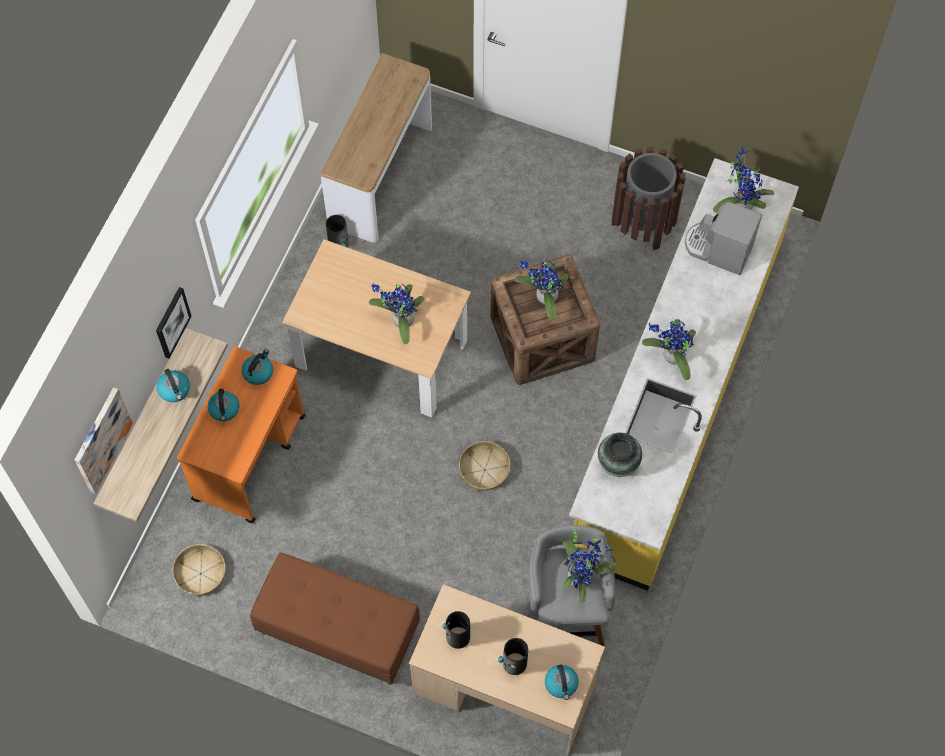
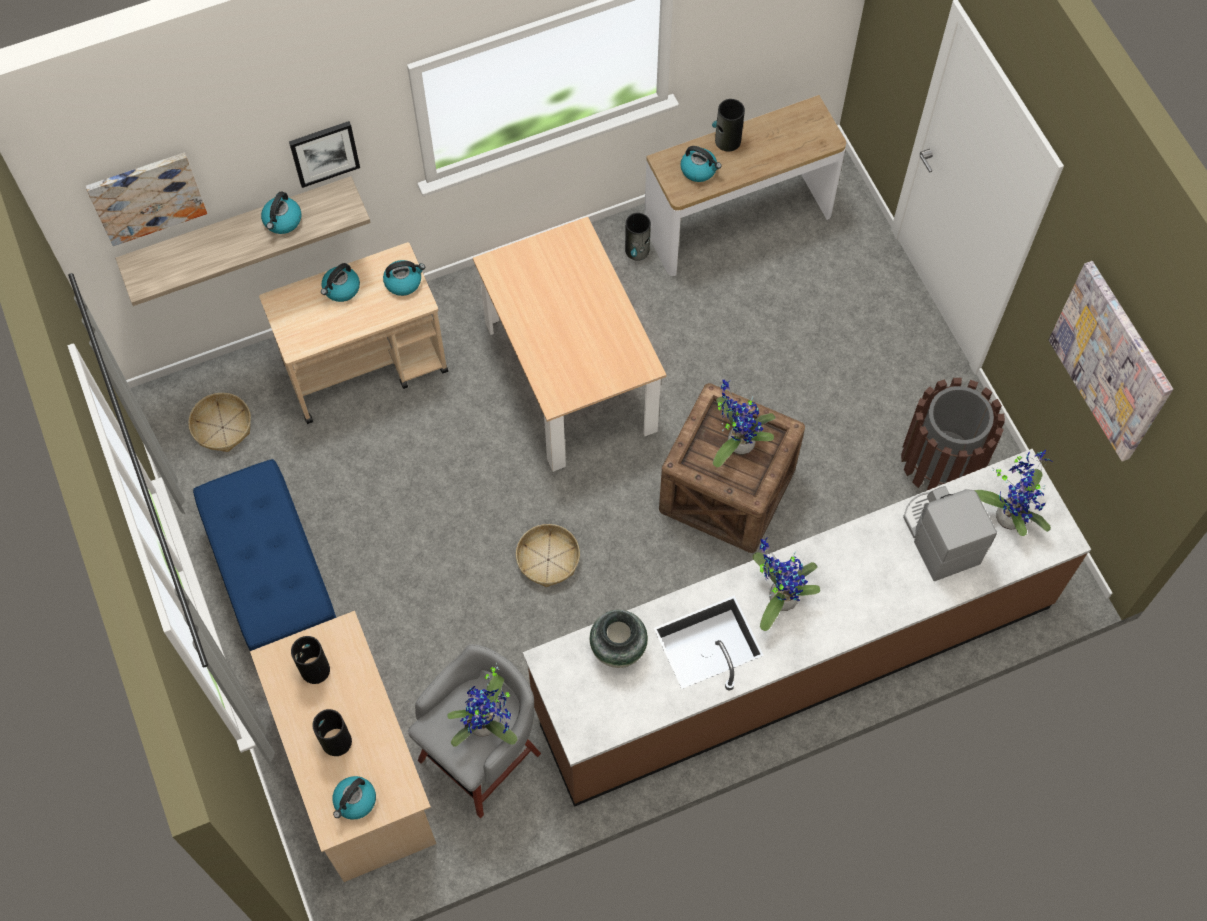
camera: 45 degrees right, 0 degrees up
(250, 457) = (366, 366): orange cart -> beige cart
(337, 631) = (274, 581): brown bench -> blue bench
(358, 124) = (727, 141): none -> vase
(360, 155) = (699, 169): none -> kettle
(400, 320) = (575, 345): potted plant -> none
(675, 397) = (793, 656): yellow counter -> brown counter
(734, 68) = (1111, 361): none -> picture

